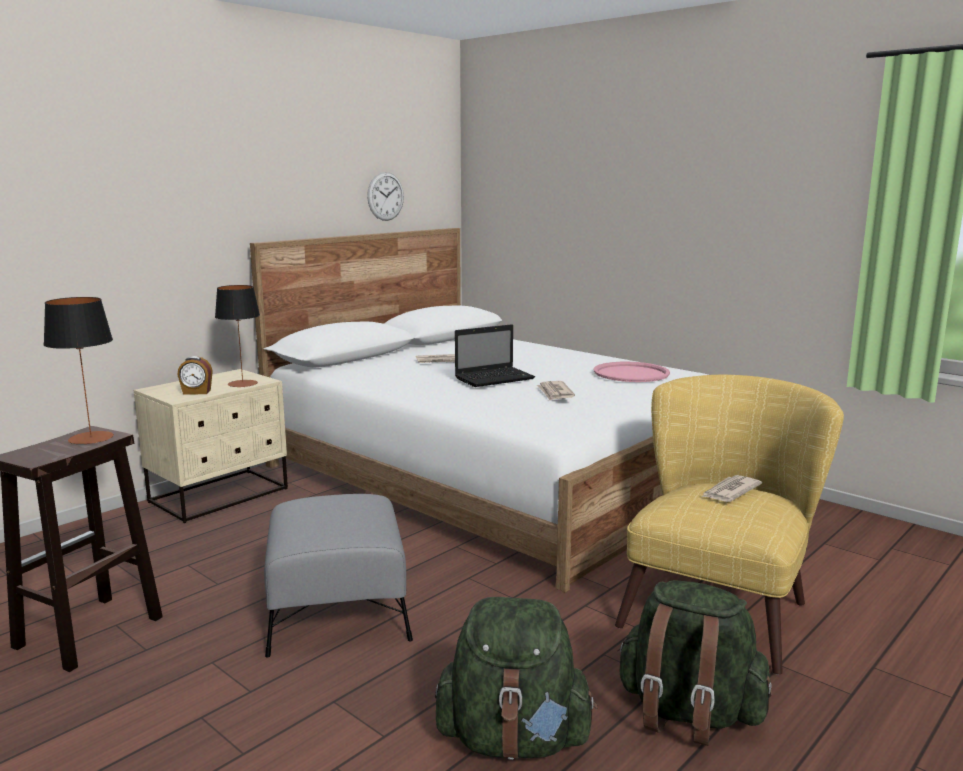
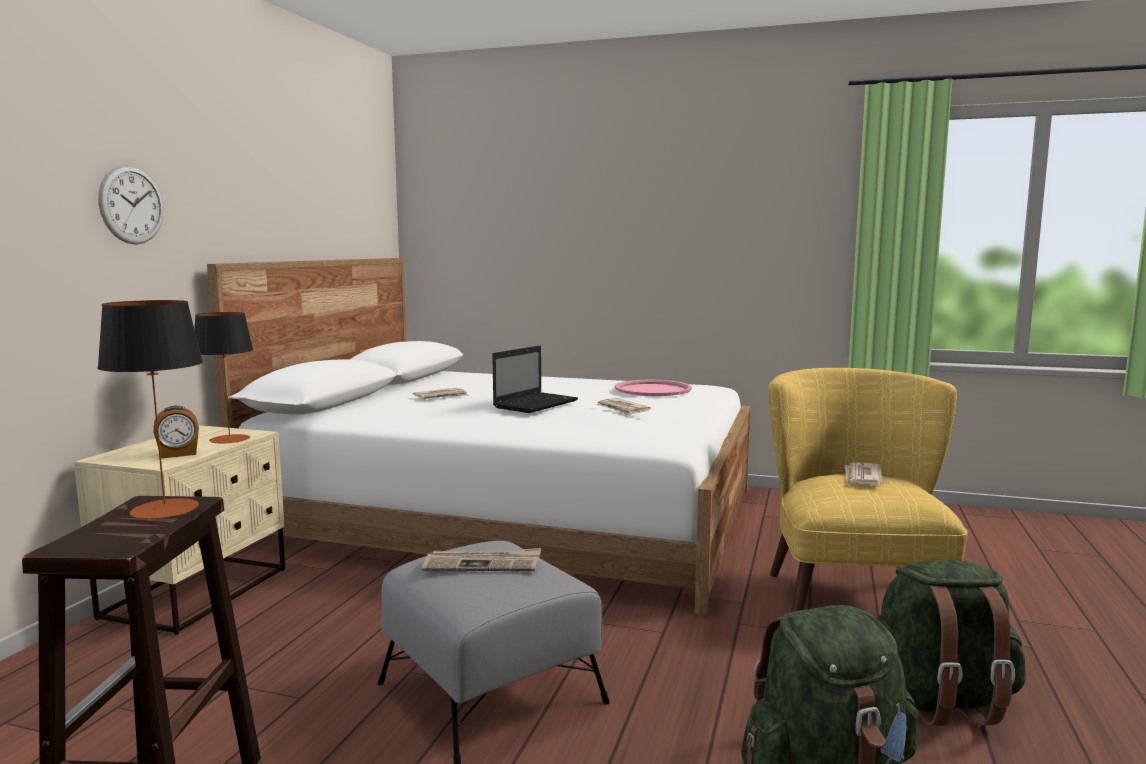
camera: 25 degrees left, 5 degrees down
(333, 511) = (483, 564): none -> newspaper
(385, 196) = (335, 218): wall clock -> wall clock (131, 205)

